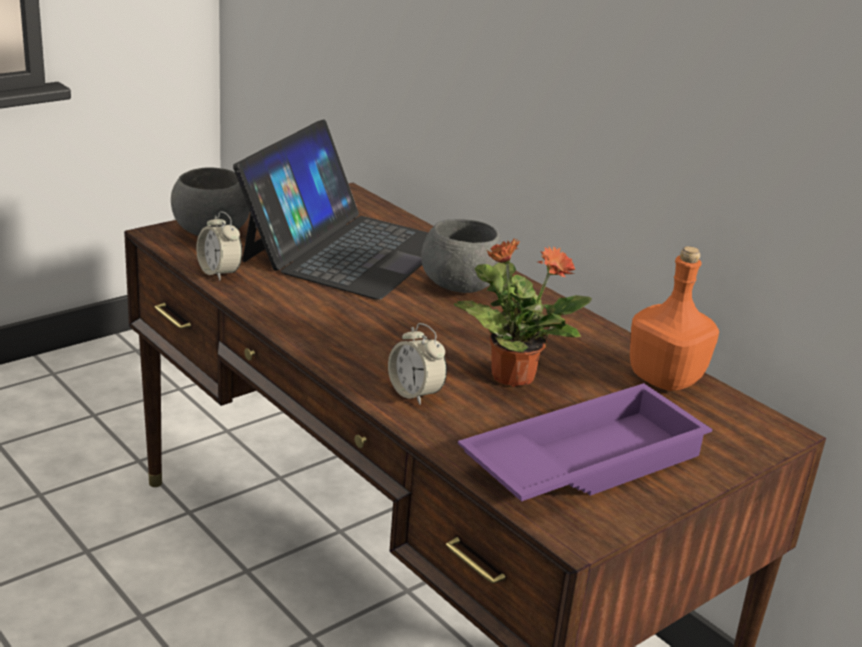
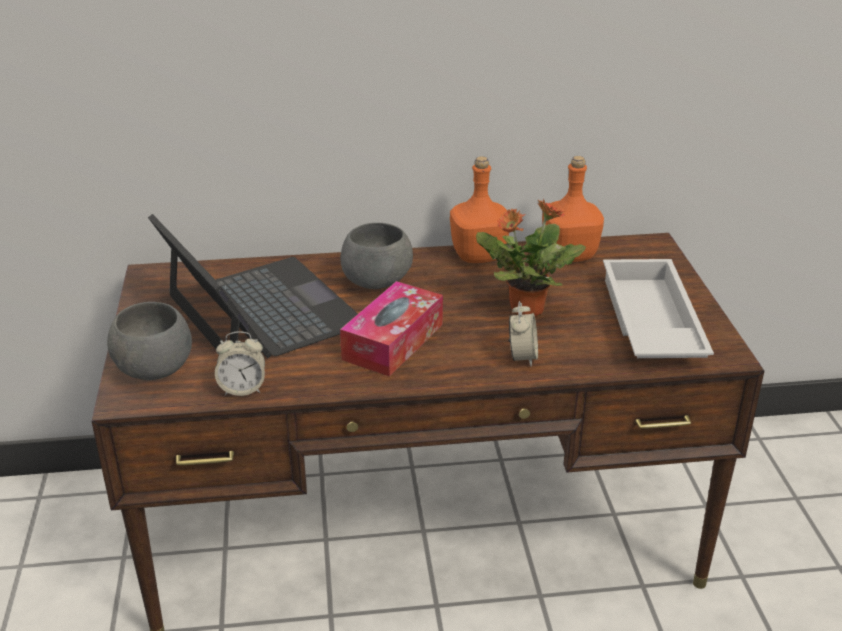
camera: 55 degrees left, 5 degrees up
(365, 319) = (393, 342): none -> tissue box
(415, 393) = (522, 357): alarm clock -> alarm clock turned 75 degrees counterclockwise
(583, 460) = (648, 322): purple tray -> white tray
(586, 327) = (479, 255): none -> orange bottle

